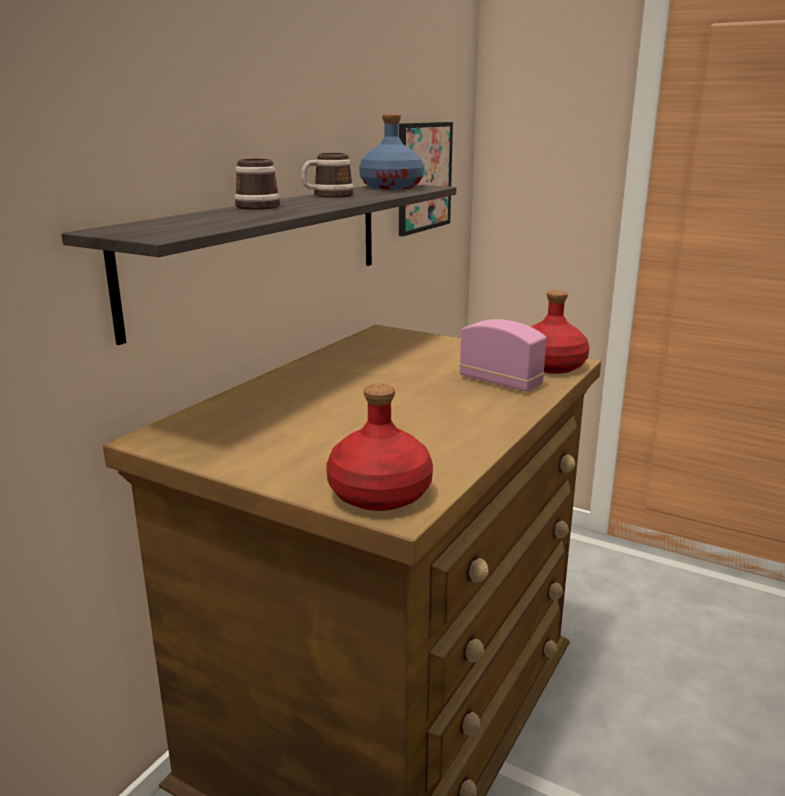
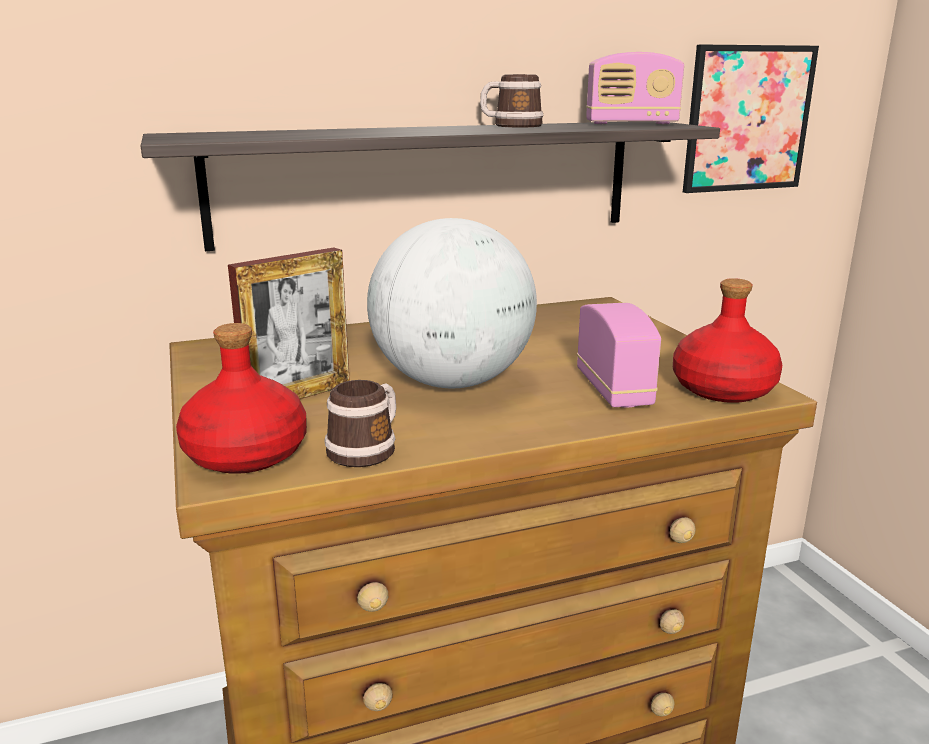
camera: 40 degrees right, 0 degrees up
(258, 206) = (392, 128): mug -> mug (367, 448)
(322, 447) = (298, 396): none -> picture frame
(391, 187) = (631, 123): blue bottle -> radio
(403, 406) = (452, 382): none -> globe

